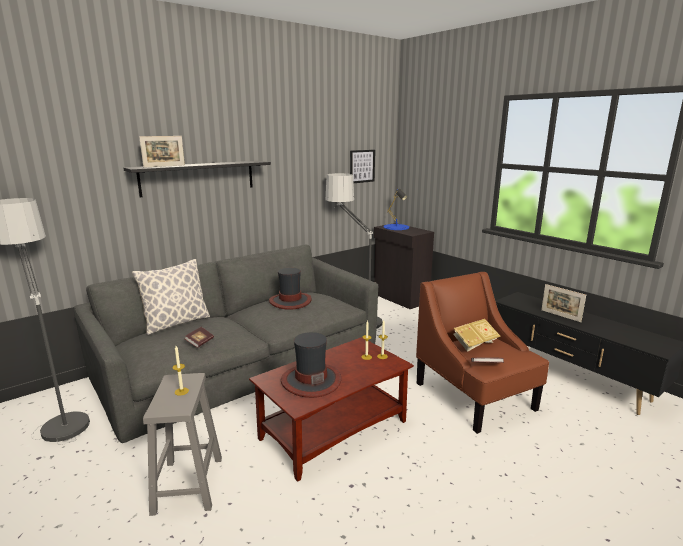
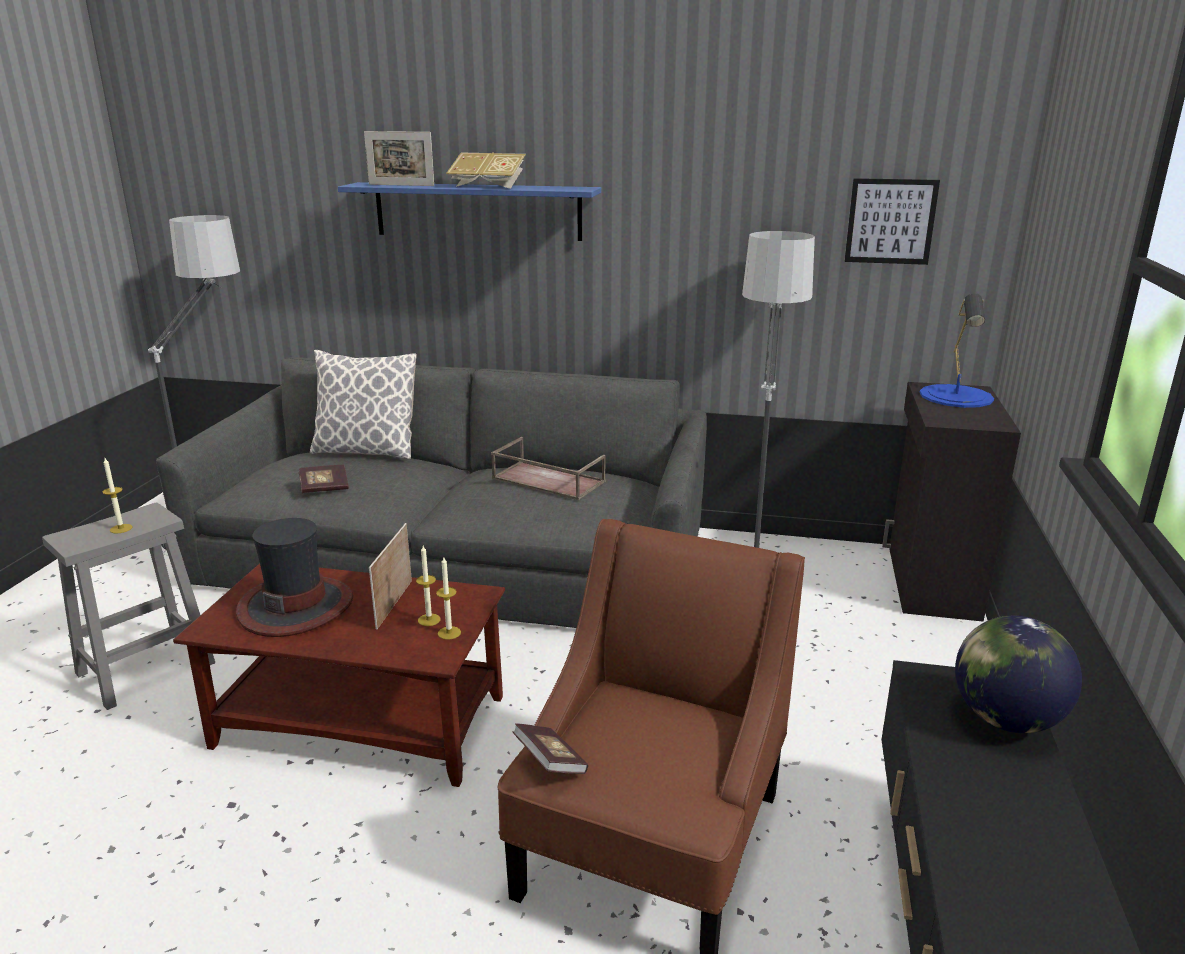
camera: 50 degrees right, 5 degrees up
(198, 178) = (477, 211): black shelf -> blue shelf
(290, 301) = (547, 480): hat -> brown tray
(474, 344) = (637, 713): book -> book (488, 186)
(535, 301) = (1006, 720): none -> globe
(560, 316) = (973, 790): picture frame -> picture frame (394, 604)

